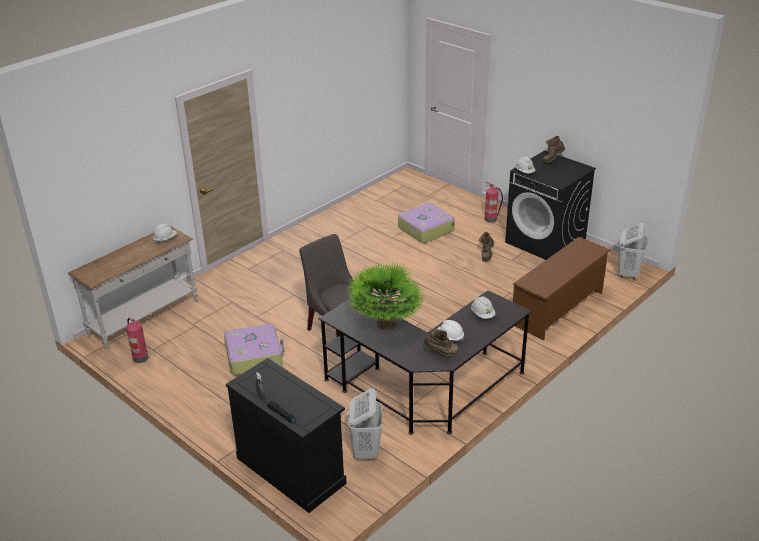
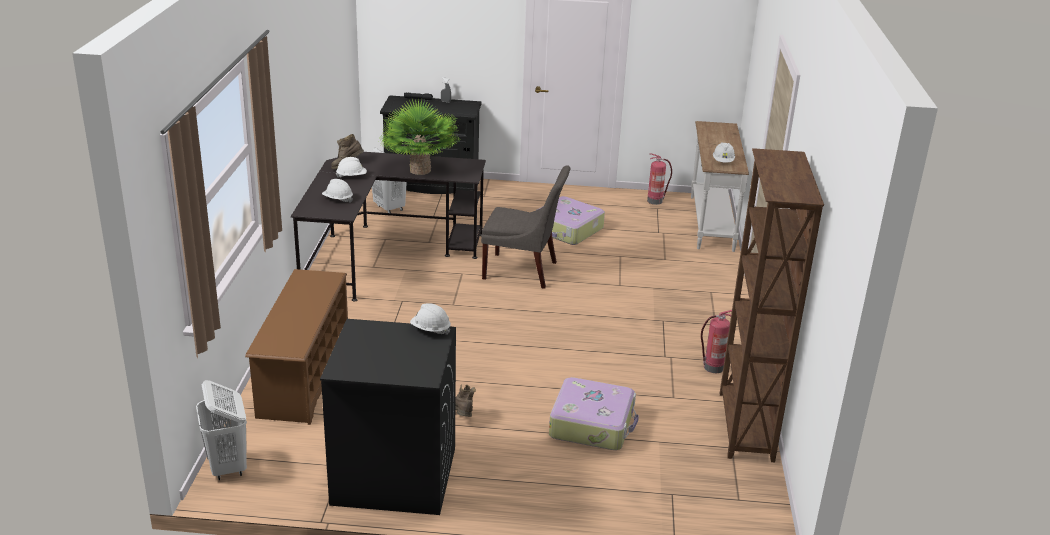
camera: 140 degrees right, 5 degrees down
(356, 204) = (744, 427): none -> brown bookcase
(491, 219) = (517, 486): fire extinguisher -> fire extinguisher (712, 368)
(552, 160) = (407, 370): brown boot -> none

